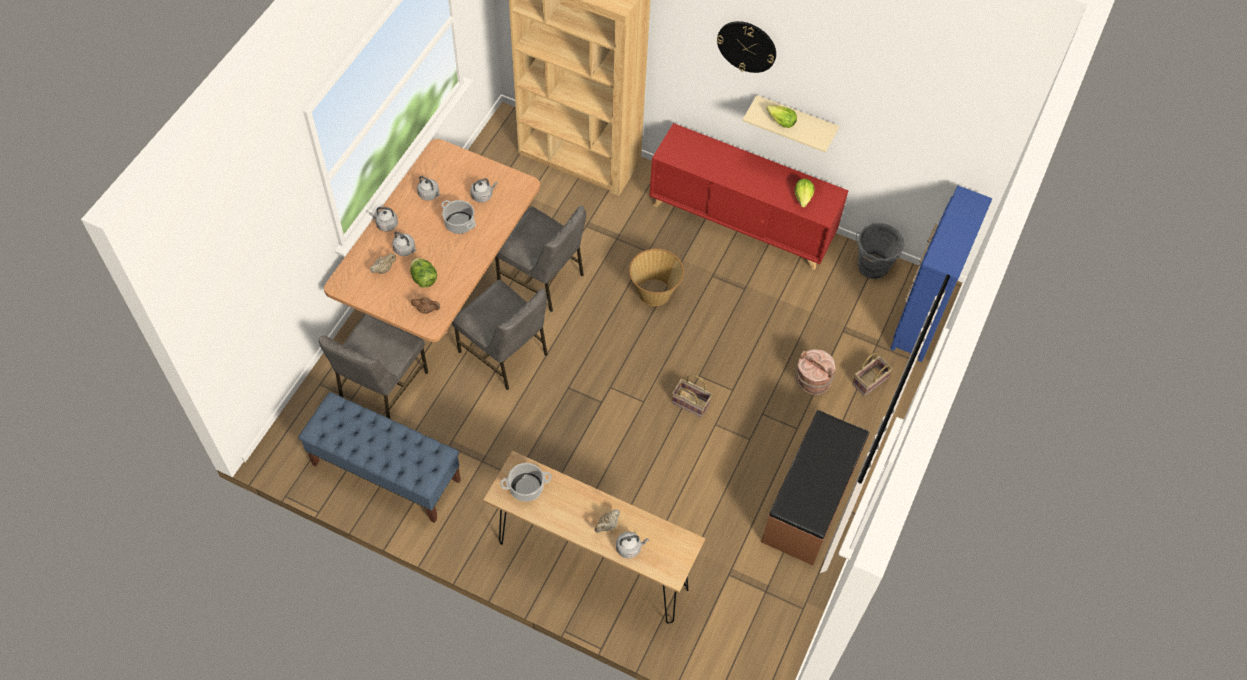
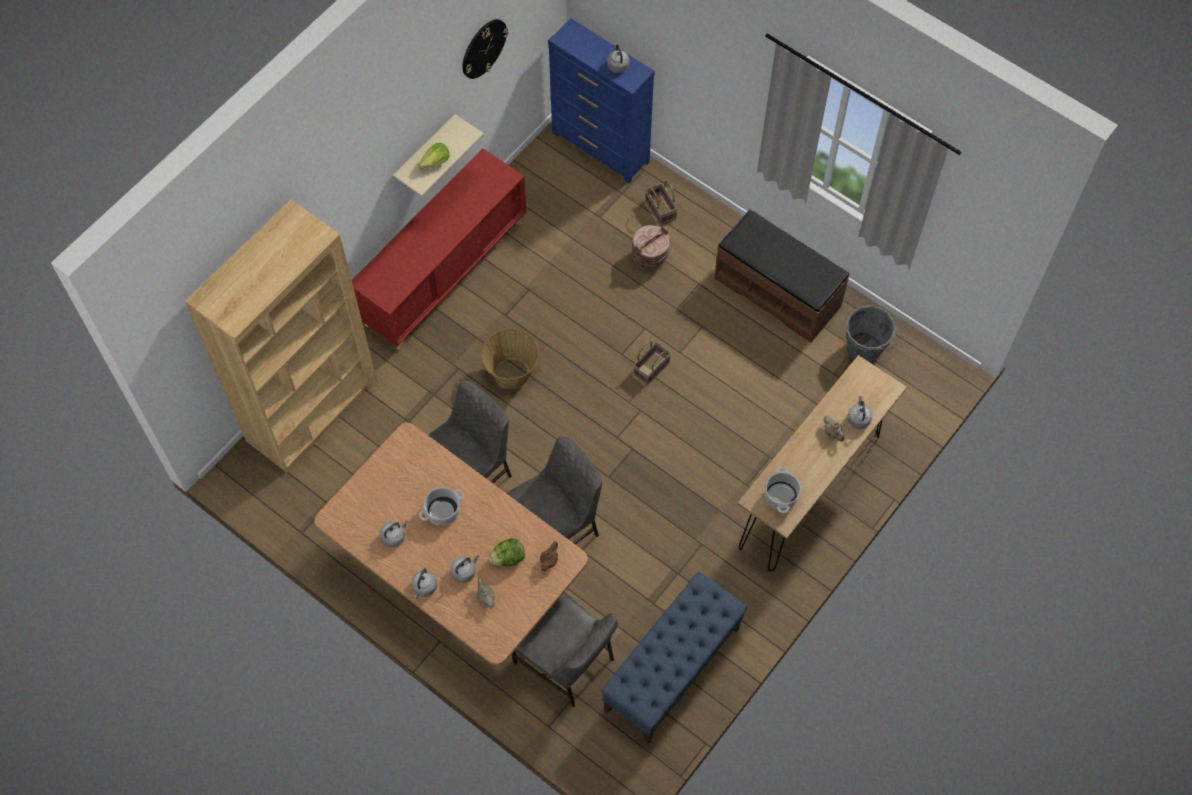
camera: 75 degrees left, 5 degrees up
(483, 195) = (410, 482): grey kettle -> grey kettle (617, 65)
(747, 46) = (372, 150): wall clock -> wall clock (483, 48)
(803, 197) = (481, 189): lettuce -> none
(872, 267) = (531, 172): grey bucket -> grey bucket (865, 350)

